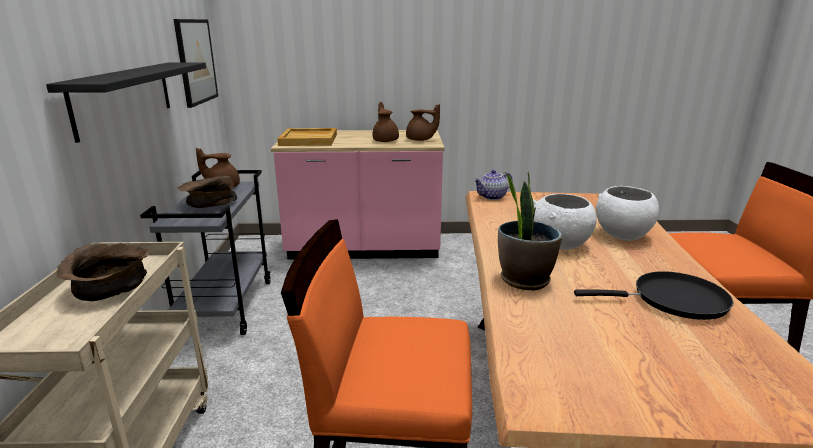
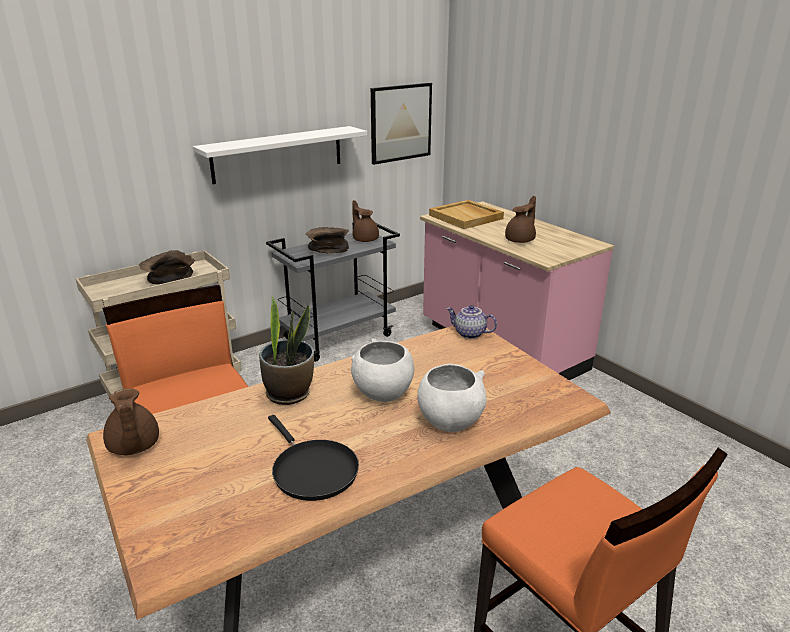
camera: 55 degrees right, 5 degrees up
(124, 97) = (278, 154): black shelf -> white shelf
(420, 140) = (553, 251): brown teapot -> brown teapot (133, 446)

